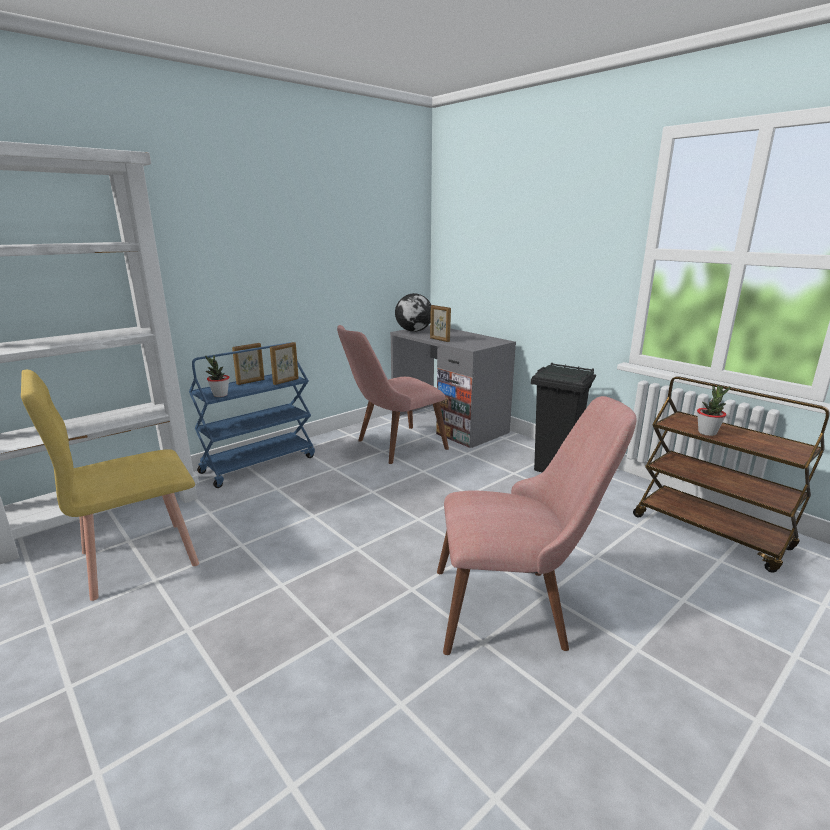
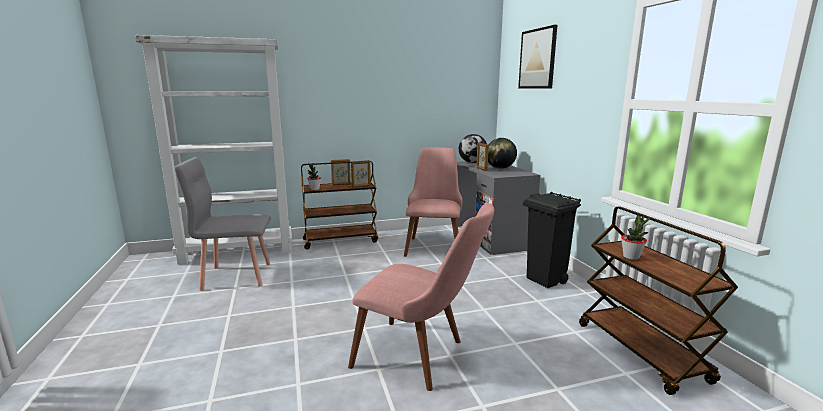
camera: 25 degrees right, 5 degrees down
(138, 558) = (236, 276): yellow chair -> grey chair
(259, 464) = (341, 240): blue cart -> brown cart
(392, 447) = (434, 245): pink chair -> pink chair turned 105 degrees clockwise
(459, 336) = (500, 168): none -> globe
(501, 194) = (537, 59): none -> picture

